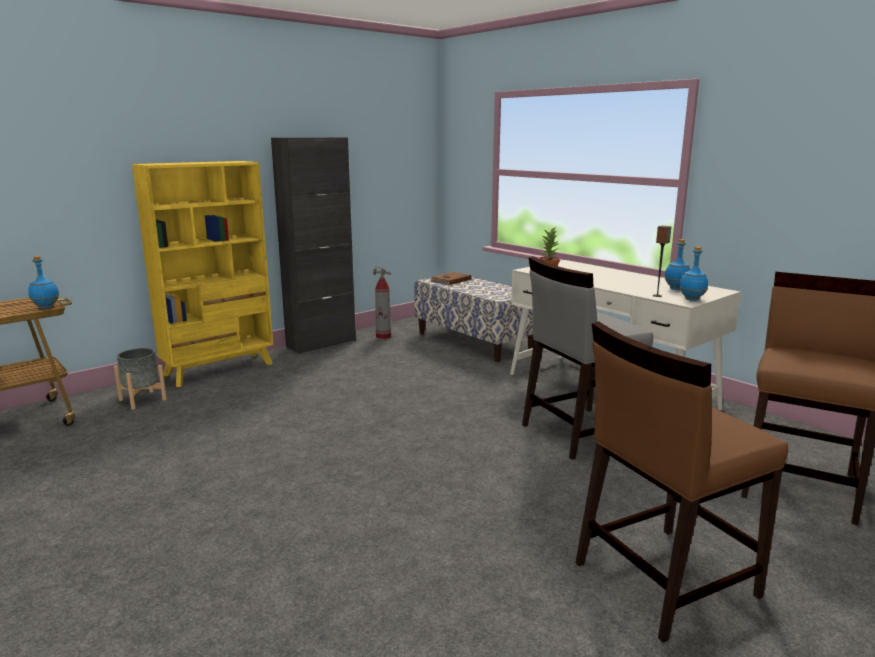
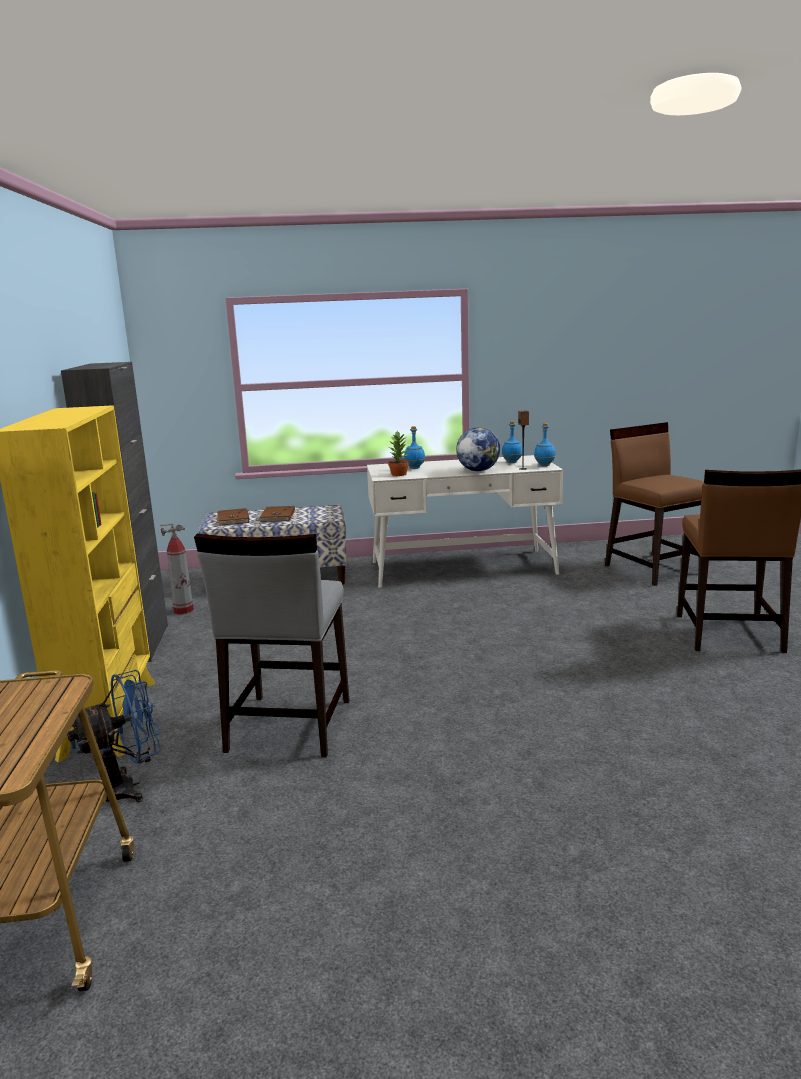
camera: 55 degrees left, 0 degrees up
(46, 308) = (72, 685): blue bottle -> blue bottle (415, 468)
(142, 400) = (126, 788): grey planter -> blue fan
(476, 286) = (276, 516): none -> brown book
(579, 432) = (520, 597): grey chair -> grey chair (288, 726)
(614, 285) = (478, 470): none -> globe

